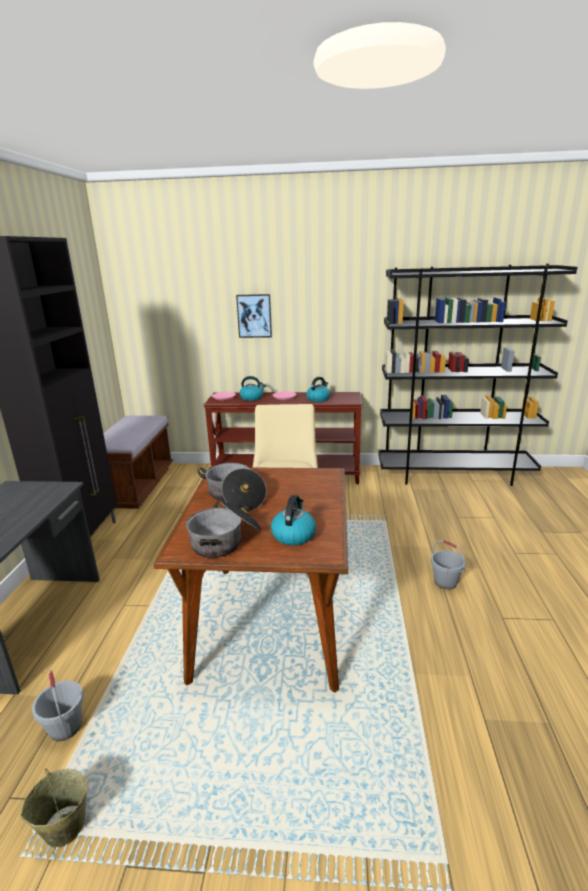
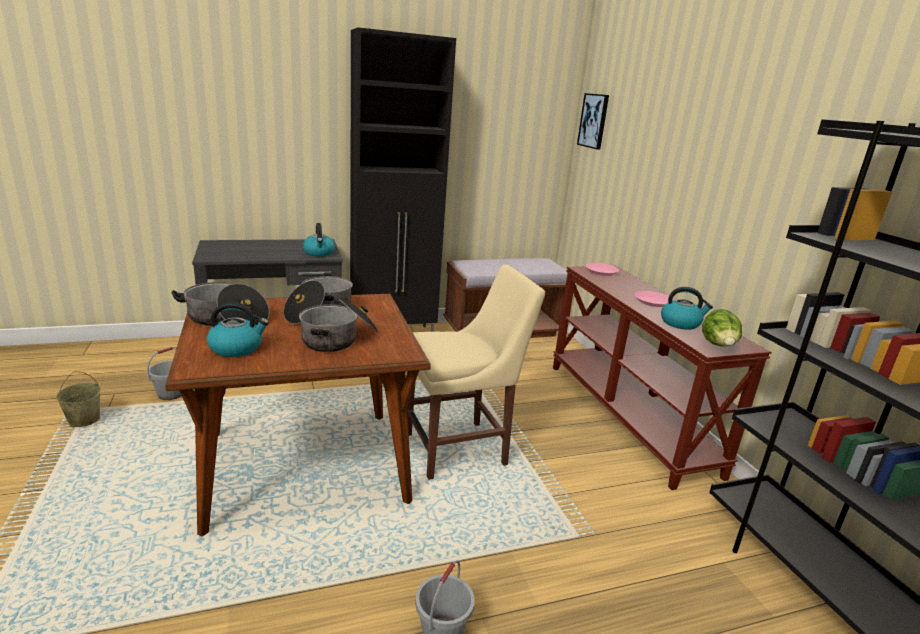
camera: 65 degrees right, 0 degrees up
(252, 398) = (623, 285): kettle -> kettle (319, 253)
(254, 316) = (684, 174): picture -> picture (594, 121)
(295, 492) = (340, 339): none -> cooking pot
(350, 399) = (718, 346): none -> lettuce

